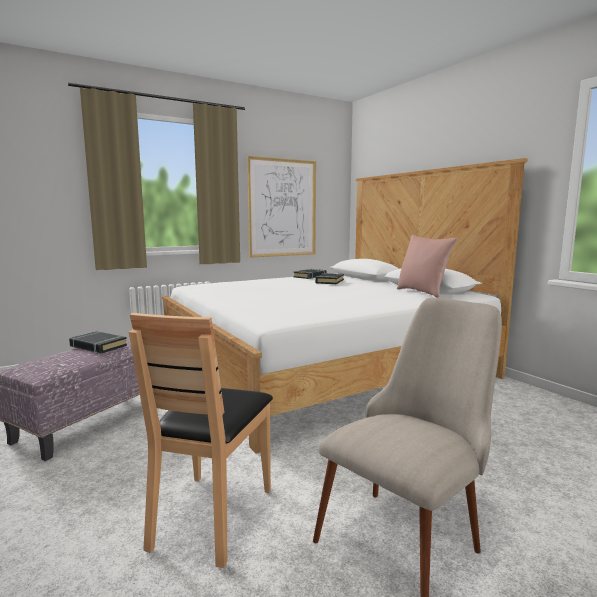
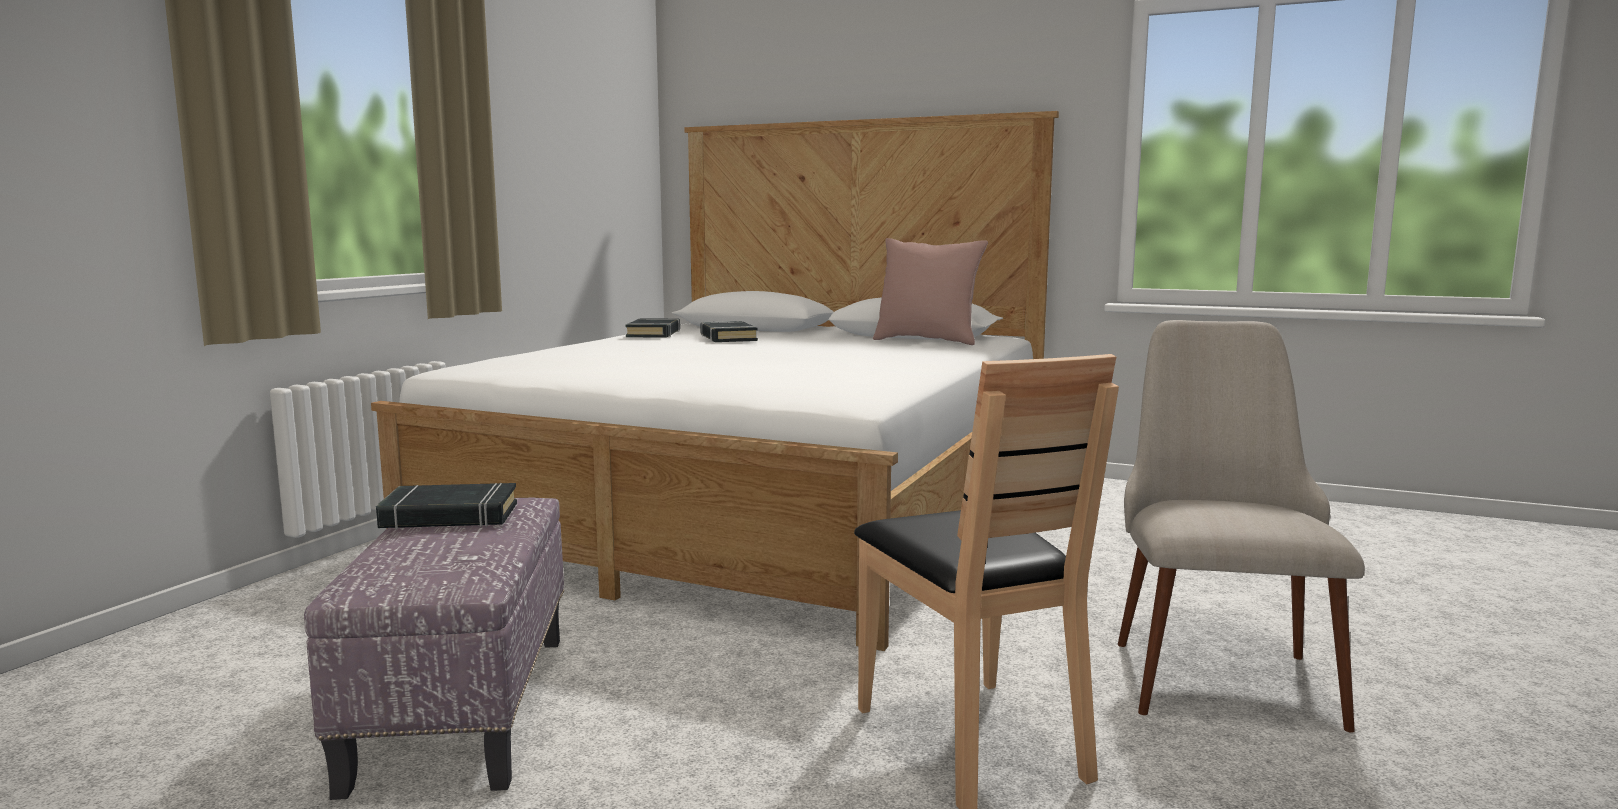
camera: 35 degrees left, 0 degrees up
(282, 208) = (557, 185): picture -> none

